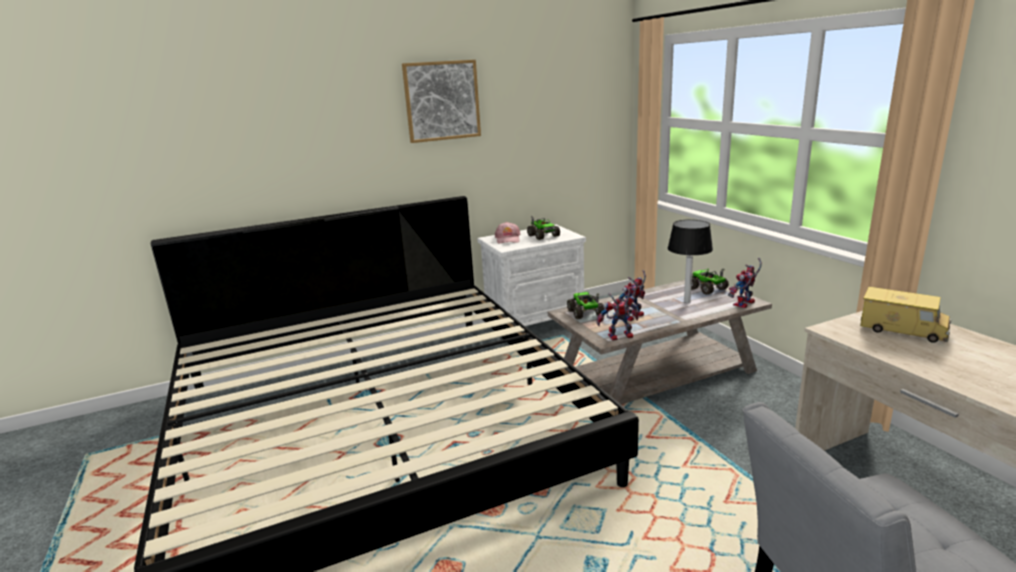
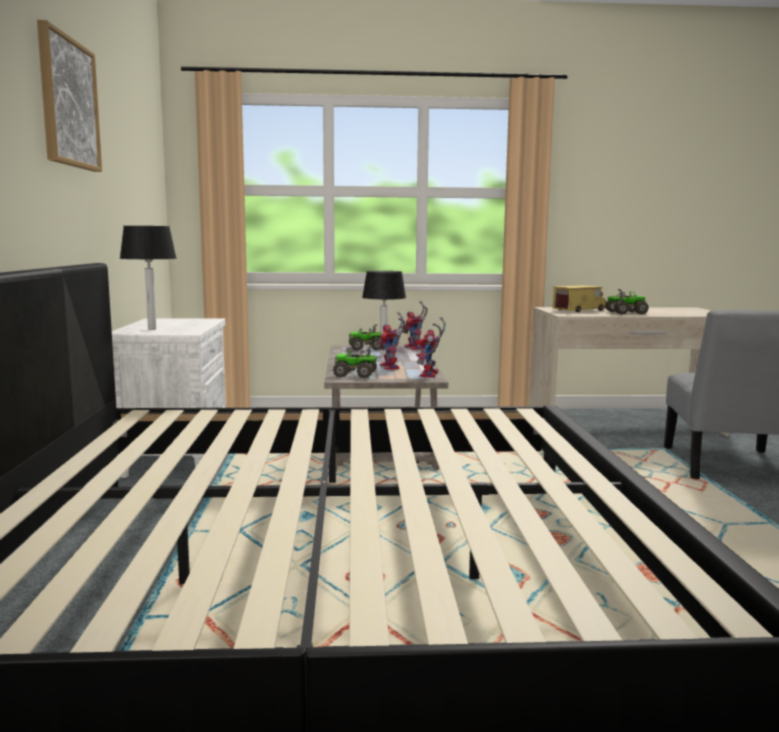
camera: 70 degrees left, 10 degrees down
(508, 239) = (151, 329): pink cap -> table lamp
(543, 236) = (179, 323): toy truck -> toy truck (625, 313)

